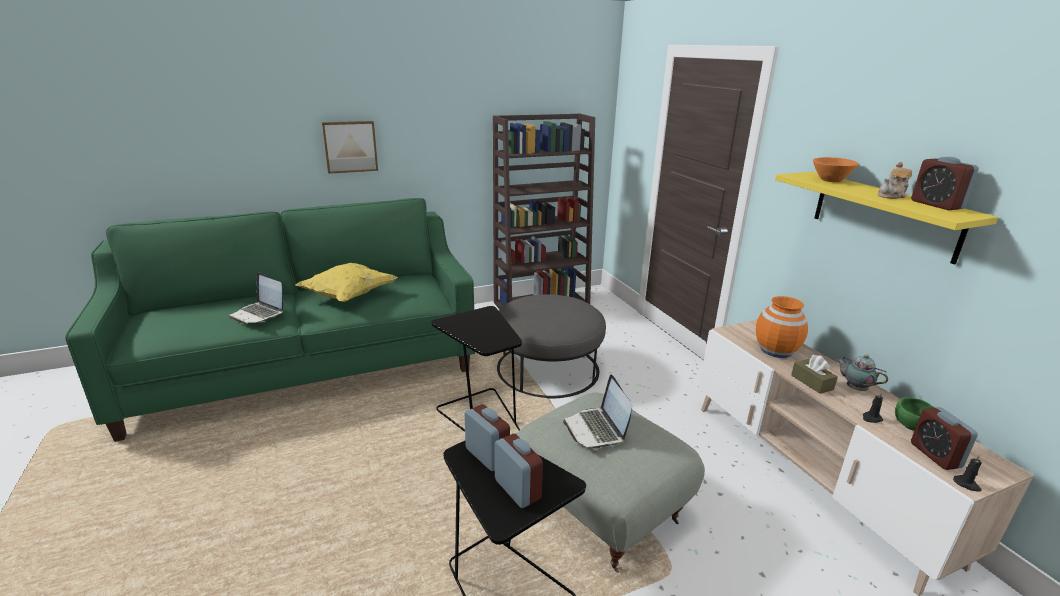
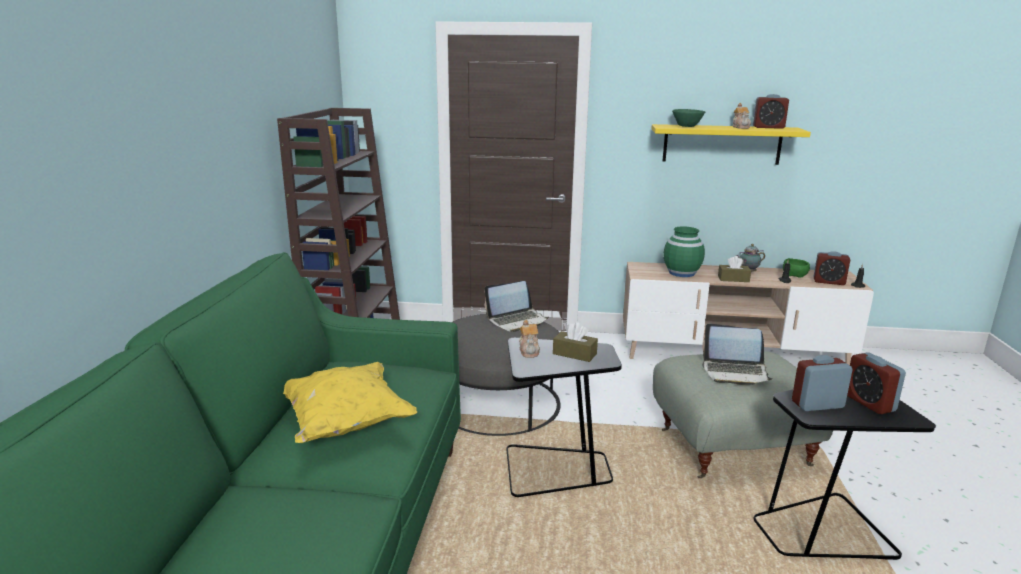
camera: 60 degrees left, 5 degrees down
(259, 314) = (310, 516): laptop -> laptop (517, 321)
(350, 146) = (148, 196): picture -> none
(476, 316) = (529, 351): none -> teapot
(487, 332) = (574, 354): none -> brown tissue box
(517, 489) = (869, 403): alarm clock -> alarm clock turned 105 degrees counterclockwise
(776, 350) = (681, 273): orange vase -> green vase
(829, 180) = (686, 126): orange bowl -> green bowl

